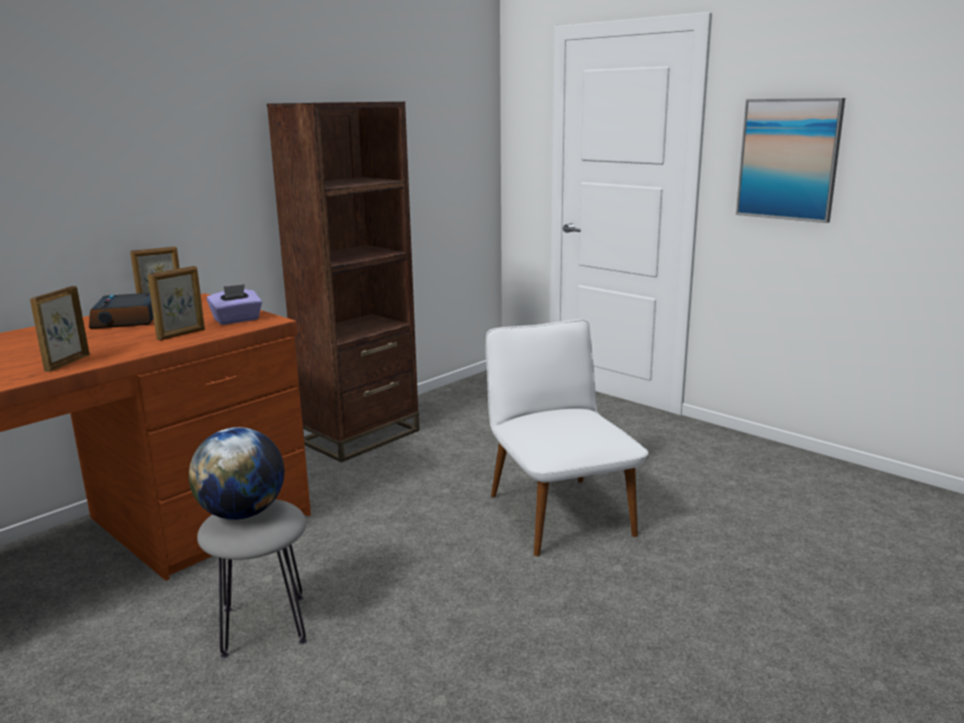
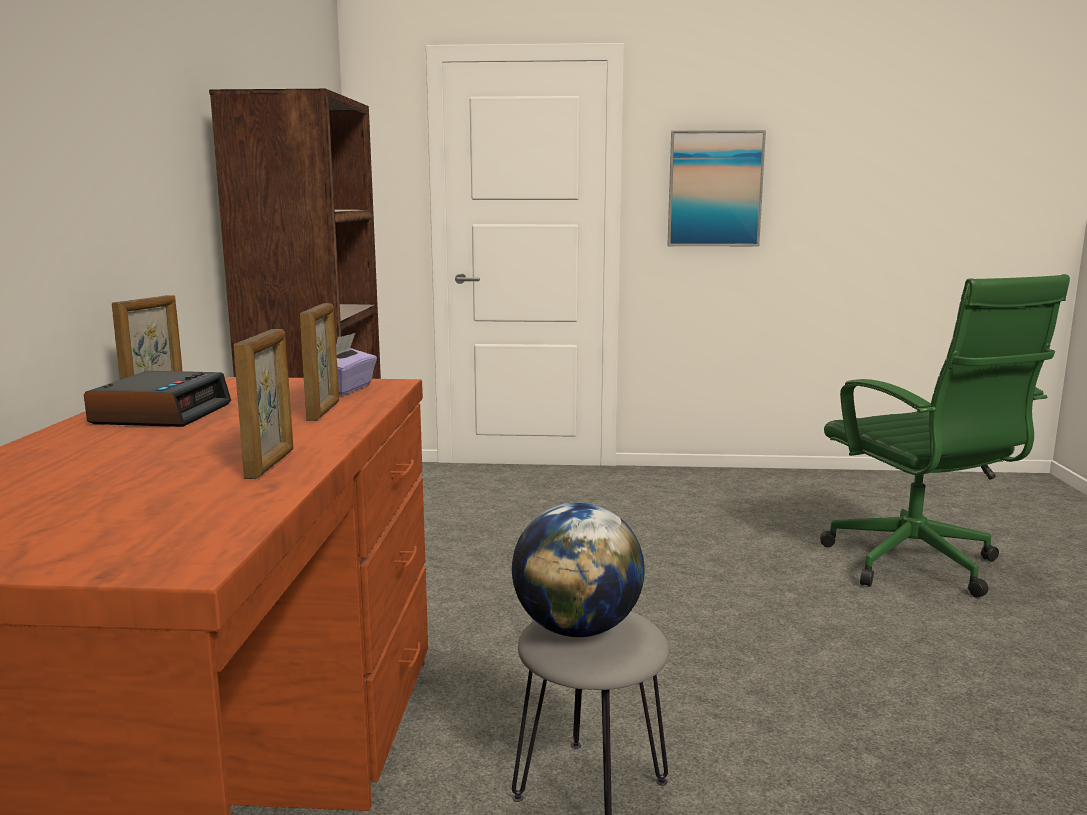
camera: 40 degrees left, 5 degrees down
(66, 363) = (271, 464): picture frame -> picture frame turned 150 degrees counterclockwise
(127, 319) = (161, 413): alarm clock -> alarm clock turned 120 degrees counterclockwise
(560, 514) = (670, 571): white chair -> none
(787, 592) = (917, 566): none -> green office chair

